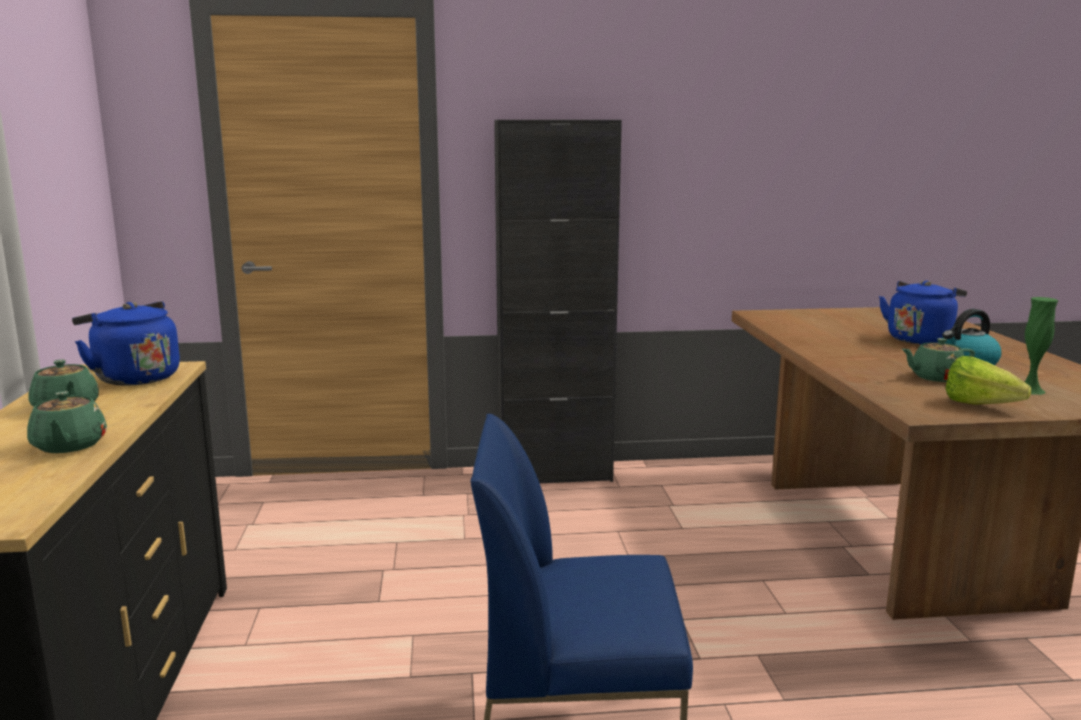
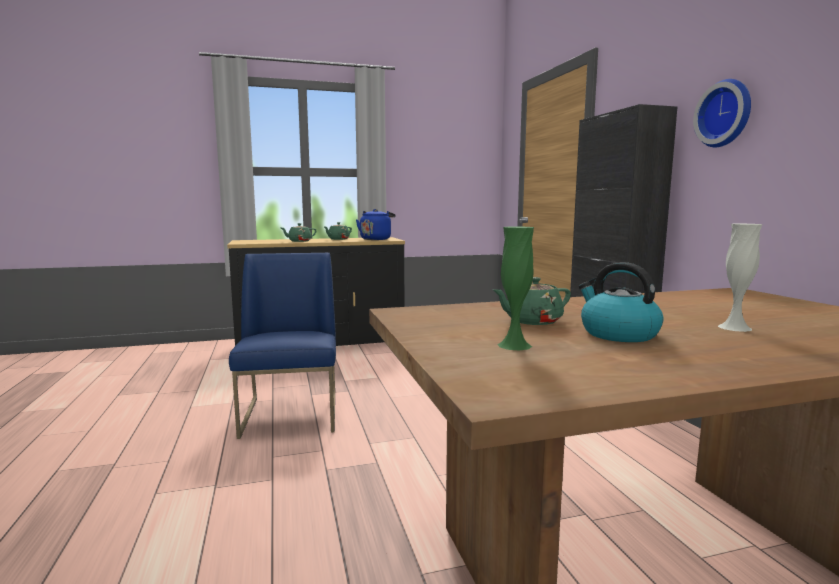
camera: 80 degrees right, 5 degrees down
(672, 139) = (726, 114): none -> wall clock
(920, 339) = (734, 327): blue kettle -> white vase
(935, 377) = (532, 321): green teapot -> green teapot turned 90 degrees counterclockwise
(985, 407) = (432, 327): lettuce -> none

